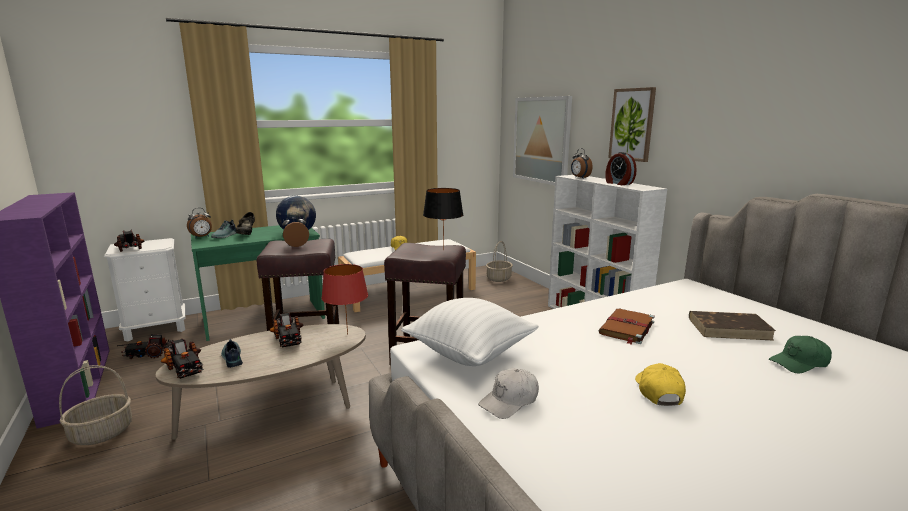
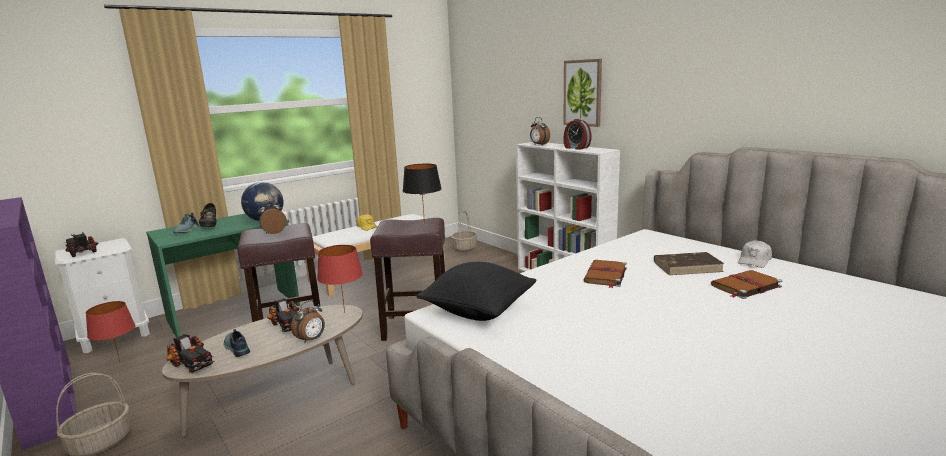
camera: 10 degrees left, 0 degrees up
(149, 354) = (119, 363): toy truck -> red table lamp
(202, 237) = (161, 233): alarm clock -> alarm clock (311, 339)
(470, 353) = (479, 311): white pillow -> black pillow
(510, 401) = (526, 344): white cap -> white cap (754, 261)
(541, 140) = (496, 110): picture -> none
(658, 391) = (643, 321): yellow cap -> none
(800, 363) = (745, 286): green cap -> brown book

